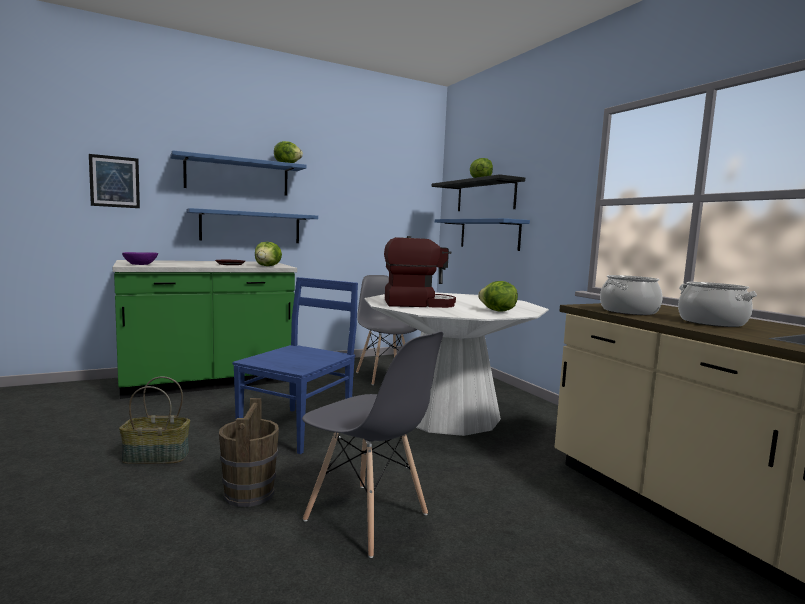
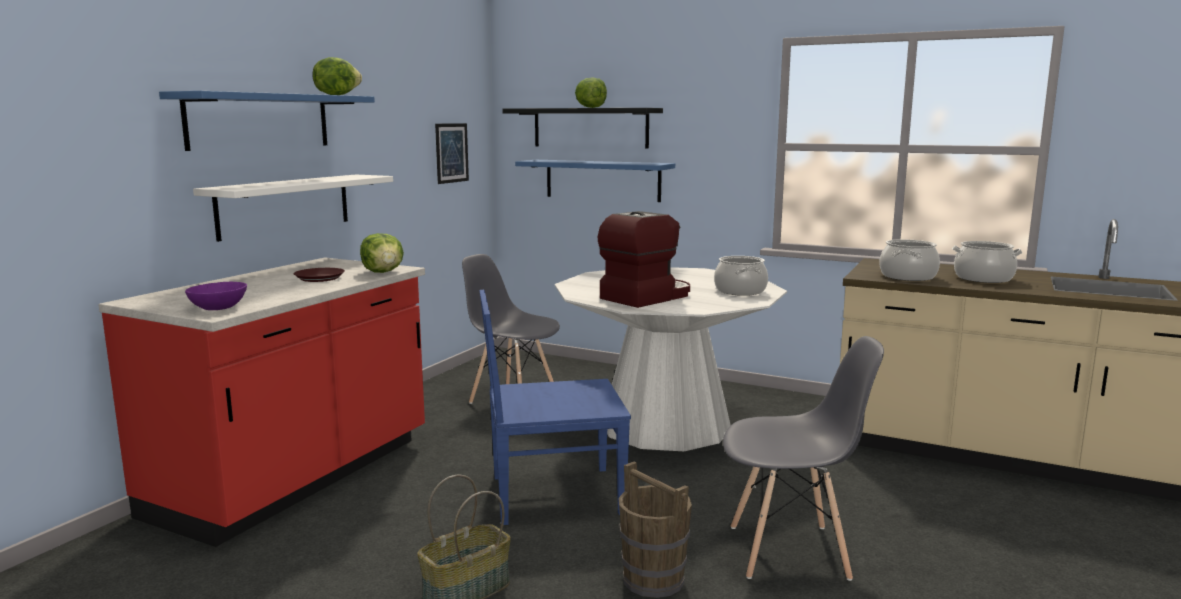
camera: 35 degrees left, 5 degrees up
(114, 181) = (74, 153): picture -> picture (451, 153)
(208, 382) = (296, 478): green counter -> red counter
(251, 227) = (285, 205): blue shelf -> white shelf
(298, 428) = (552, 495): blue chair -> blue chair turned 90 degrees counterclockwise
(497, 311) = (740, 291): lettuce -> cooking pot

